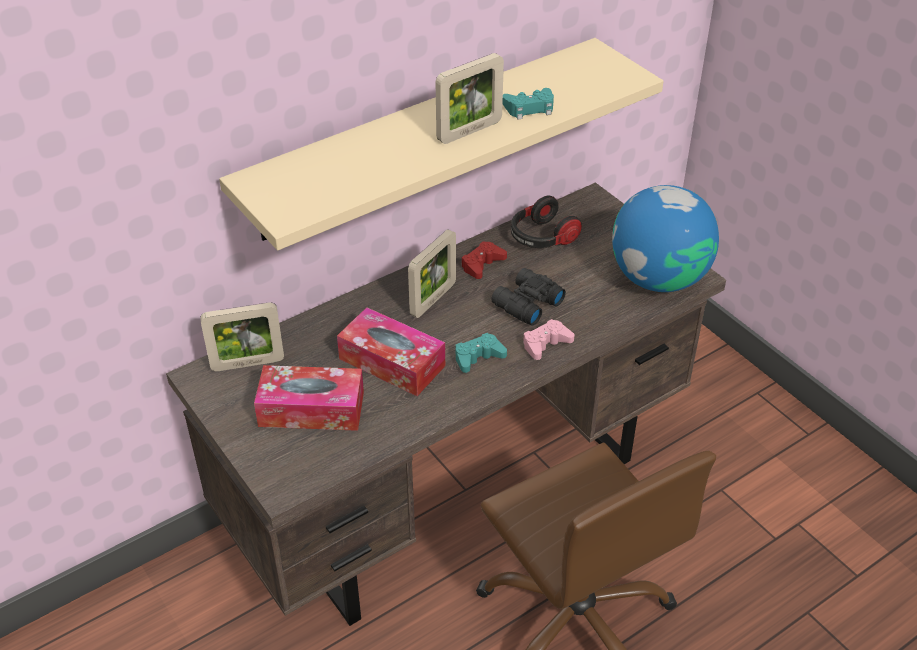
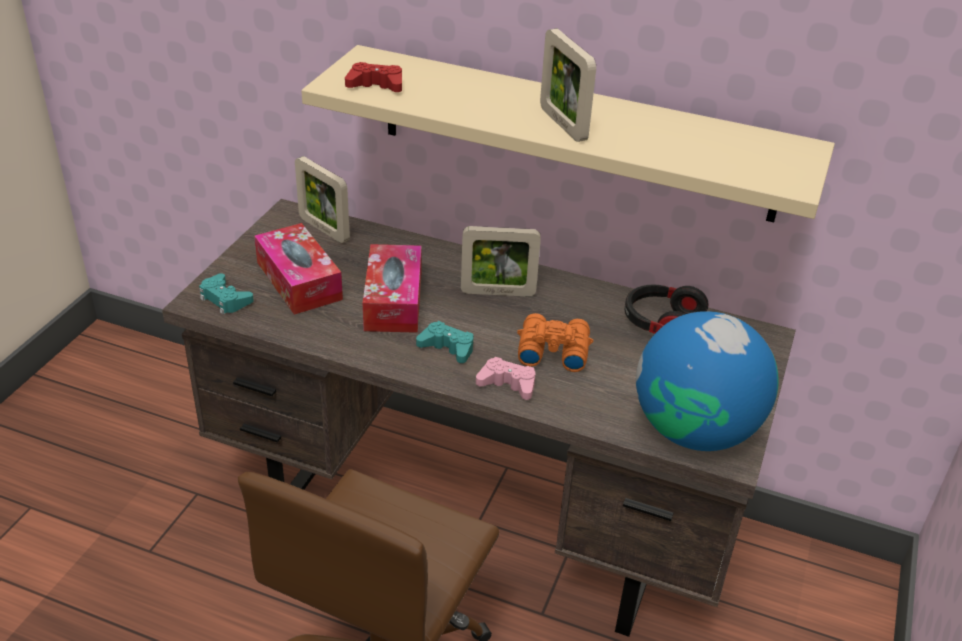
camera: 55 degrees right, 5 degrees down
(469, 131) = (563, 124): picture frame -> picture frame turned 45 degrees clockwise
(482, 264) = (578, 302): red game controller -> red game controller (376, 85)
(526, 304) = (552, 350): black binoculars -> orange binoculars
(529, 108) = (645, 143): turquoise game controller -> turquoise game controller (225, 299)

